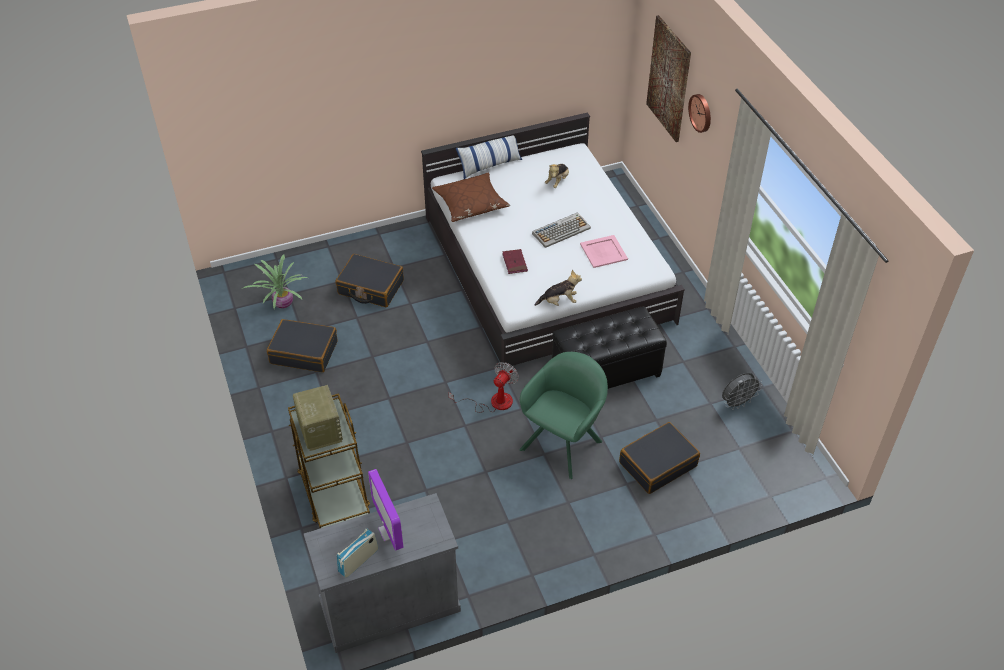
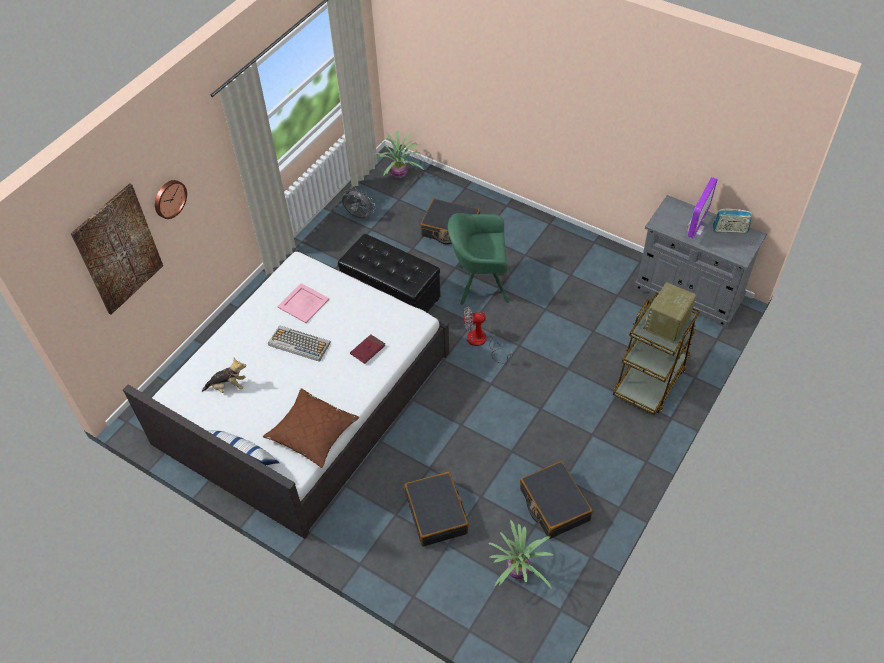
camera: 125 degrees left, 5 degrees up
(559, 302) = (387, 298): plush toy -> none
(780, 469) = (399, 175): none -> potted plant

